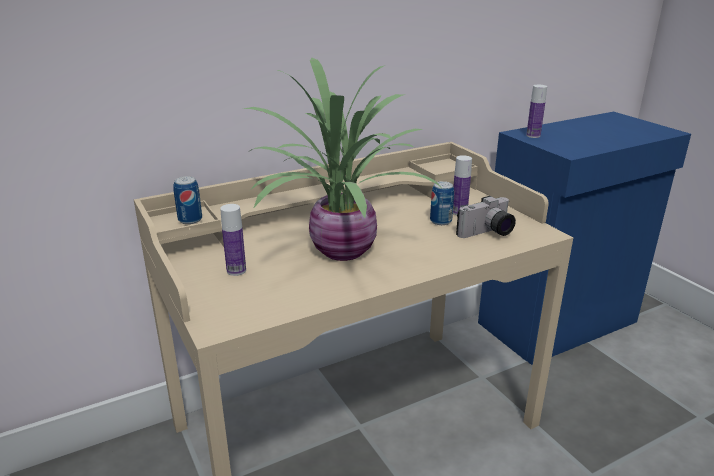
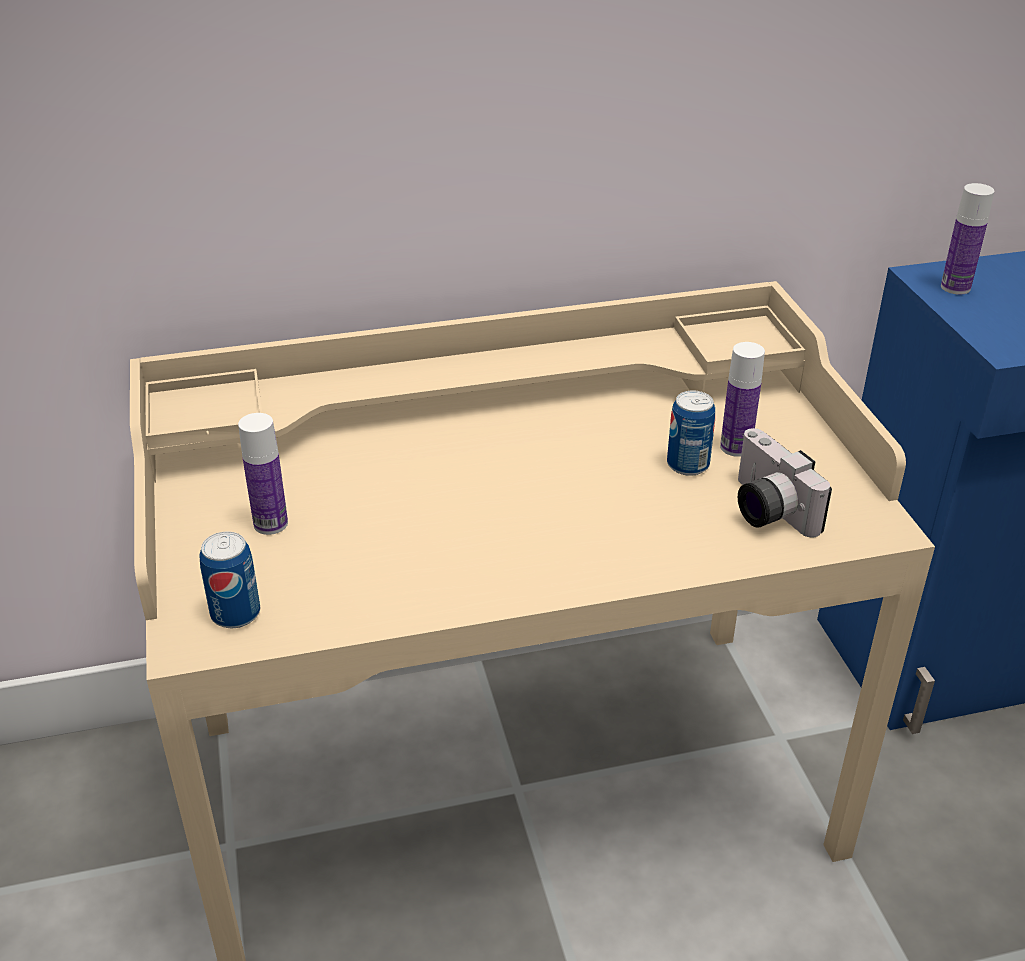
camera: 15 degrees right, 10 degrees up
(190, 220) = (218, 410): can -> can (235, 614)
(341, 249) = (470, 504): potted plant -> none
(487, 233) = (764, 510): camera -> camera turned 75 degrees clockwise

